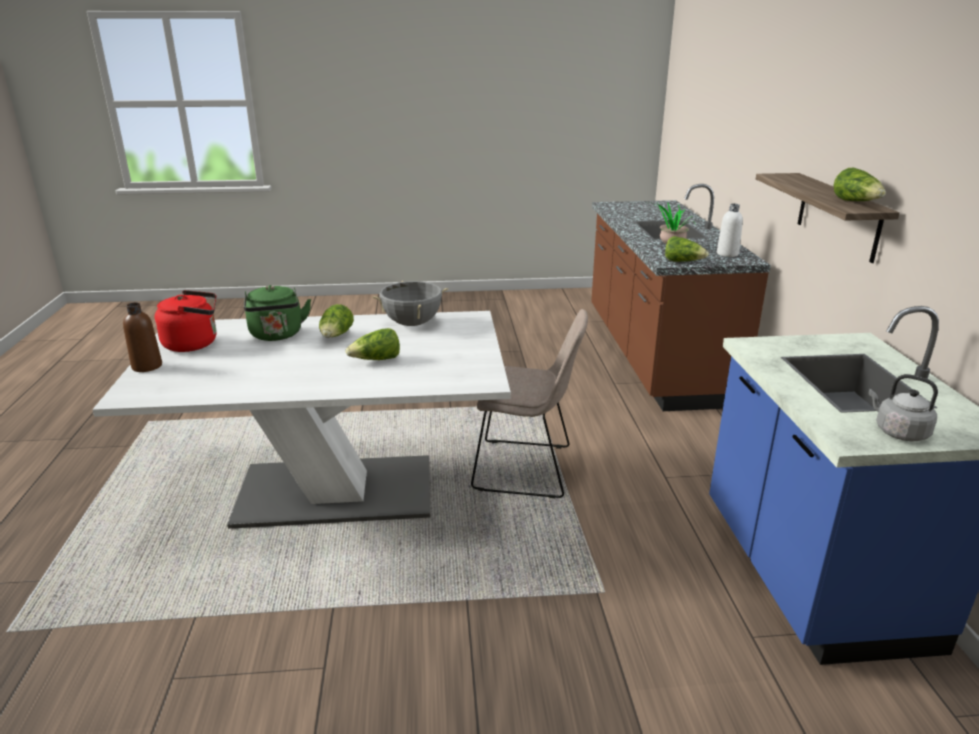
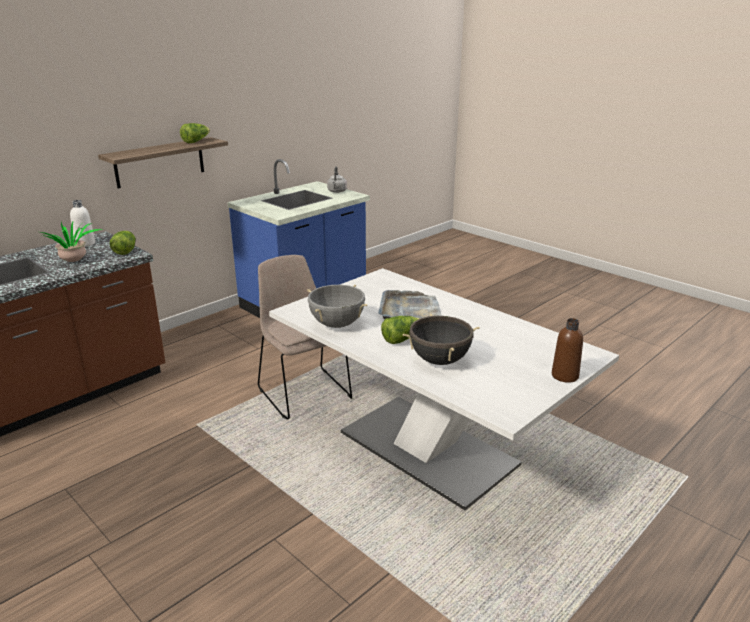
camera: 130 degrees left, 0 degrees up
(194, 343) = (511, 384): red kettle -> none
(277, 335) = (440, 360): green kettle -> black cooking pot
(376, 360) = (410, 310): lettuce -> grey tray

